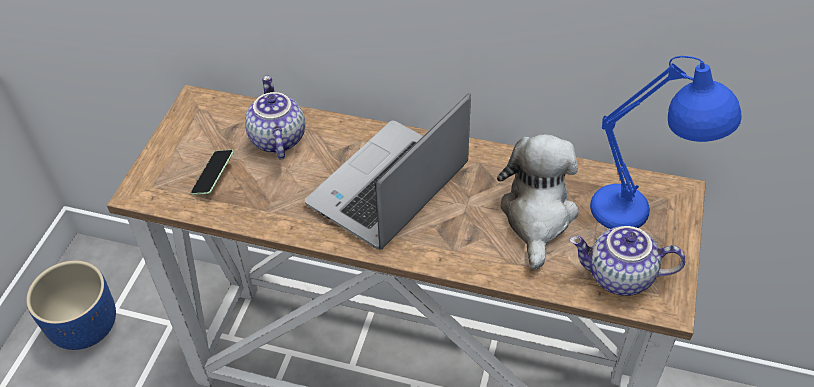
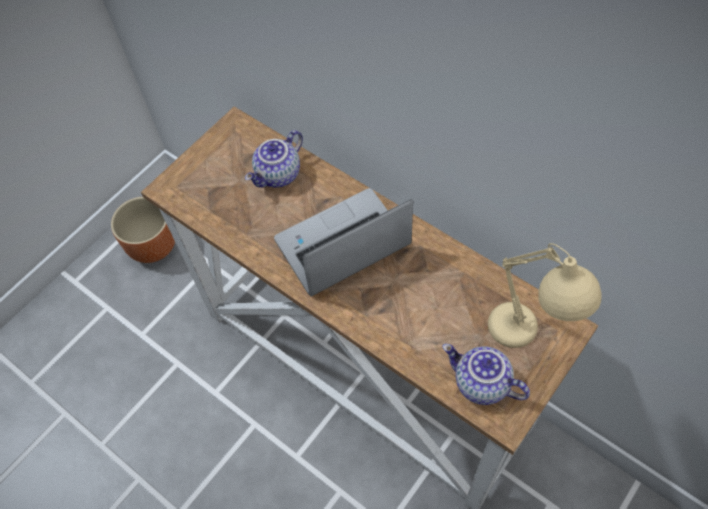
camera: 25 degrees right, 10 degrees up
(85, 326) = (153, 245): blue planter -> brown planter
(214, 177) = (221, 194): phone -> none
(276, 139) = (279, 175): teapot -> teapot turned 150 degrees counterclockwise
(537, 216) = (443, 309): plush toy -> none
(642, 219) = (526, 341): blue table lamp -> beige table lamp

